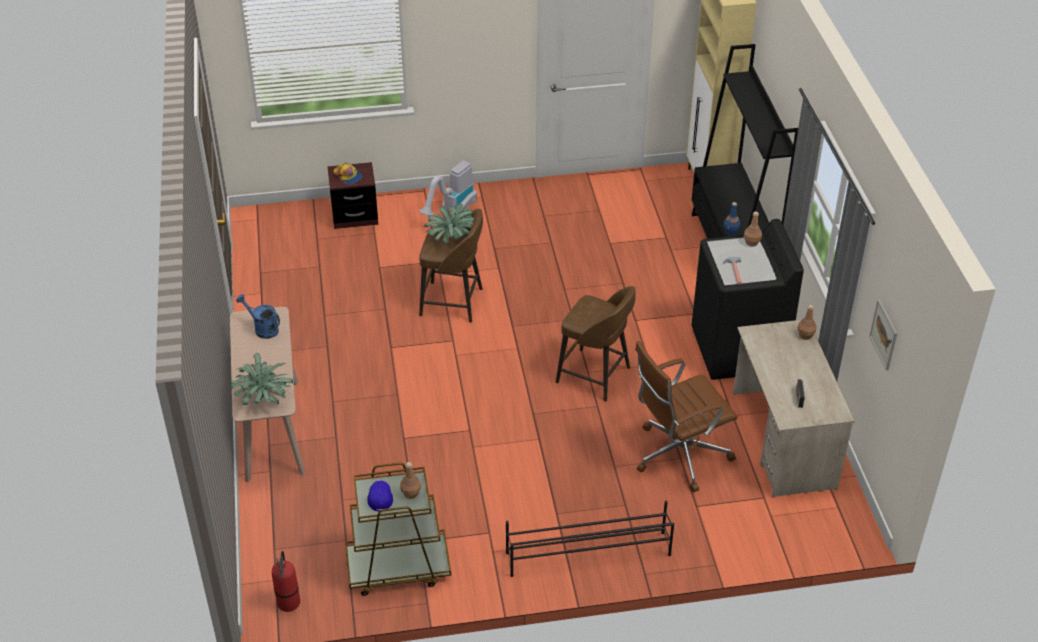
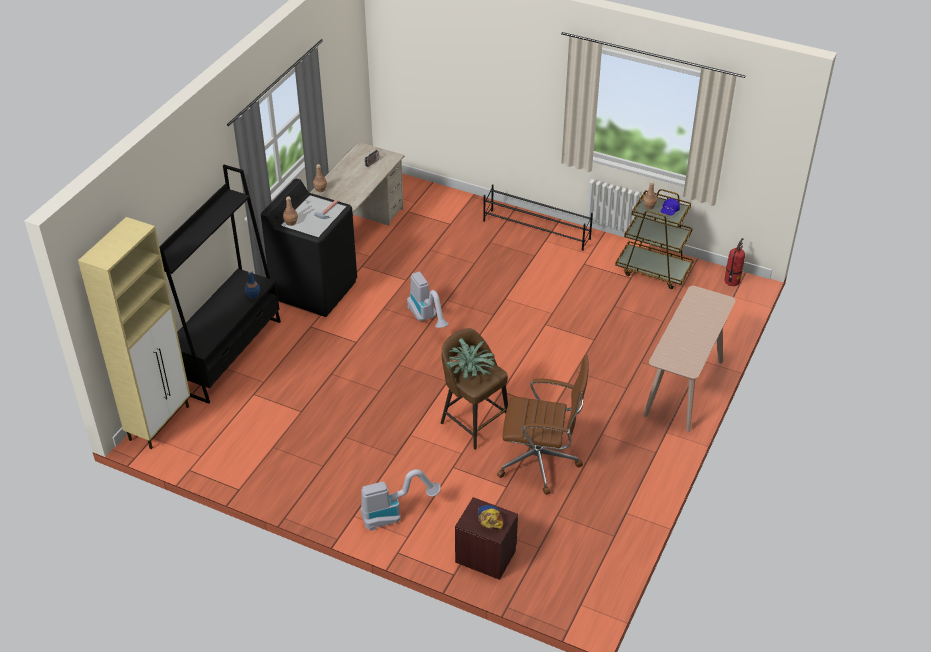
camera: 145 degrees left, 0 degrees up
(262, 328) = (678, 353): blue watering can -> none
(264, 398) = (706, 303): potted plant -> none
(595, 376) = (427, 318): brown stool -> vacuum cleaner
(678, 455) = (429, 251): brown office chair -> brown office chair (541, 462)
(884, 334) = (332, 91): picture -> none

